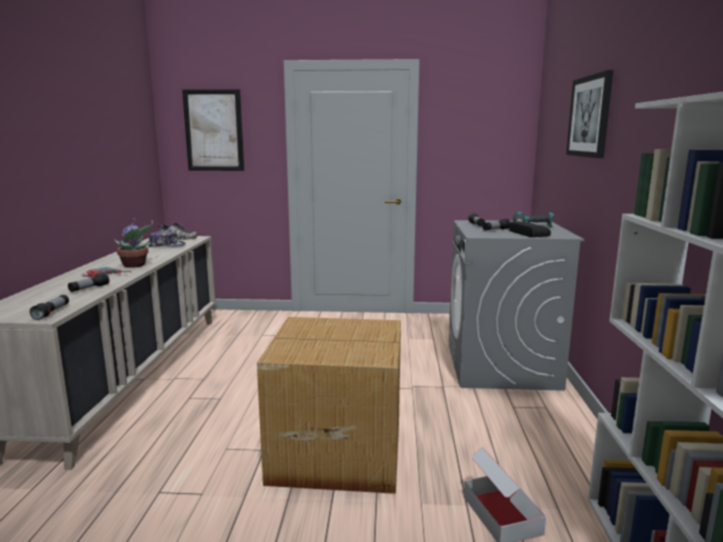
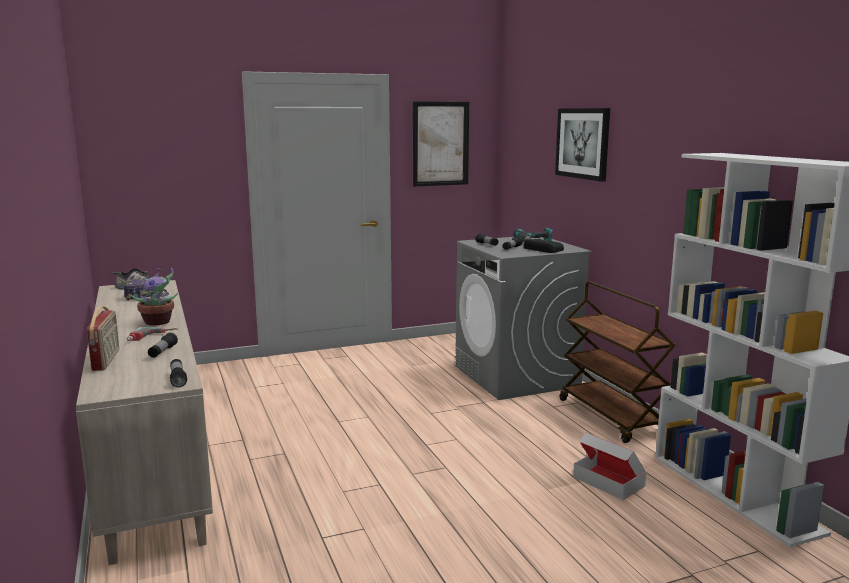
camera: 25 degrees left, 0 degrees up
(42, 289) = (107, 360): none -> radio
(214, 130) = (157, 152): picture -> picture (440, 143)
(336, 450) = (443, 469): cardboard box -> none
(572, 433) = (612, 417): none -> brown cart

